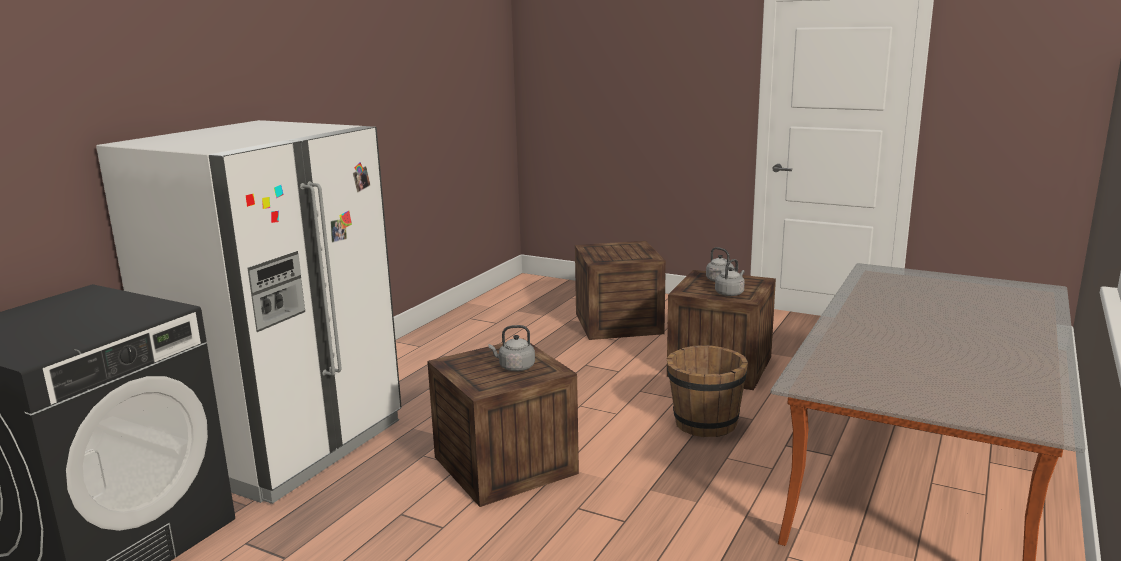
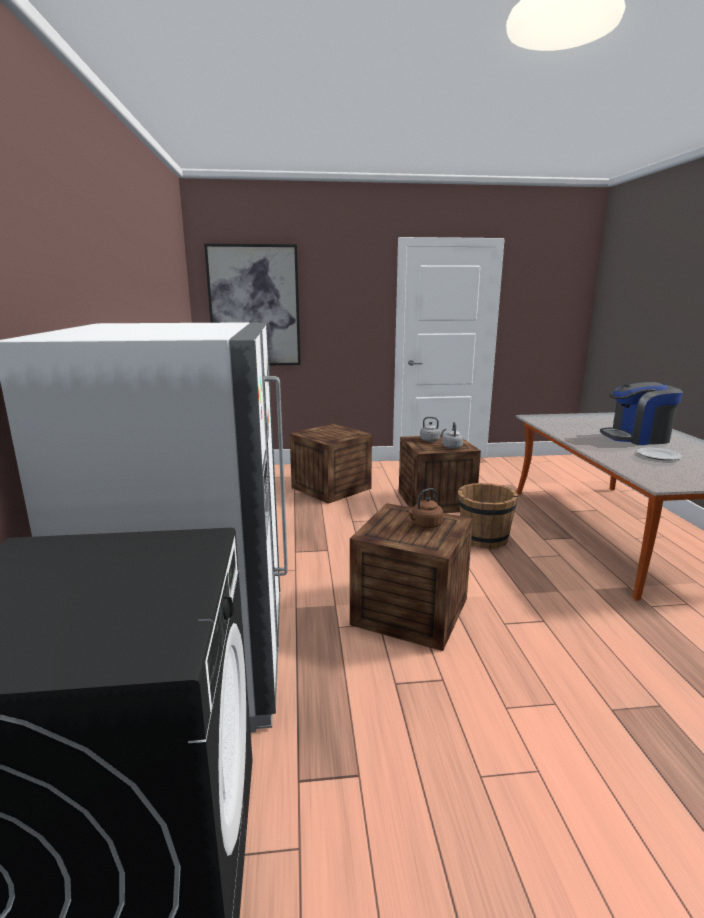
camera: 35 degrees left, 0 degrees up
(515, 367) = (425, 525): grey kettle -> brown kettle
(580, 82) = (254, 306): none -> picture
(913, 353) = (658, 456): none -> plate
(955, 325) = (637, 438): none -> coffee machine

